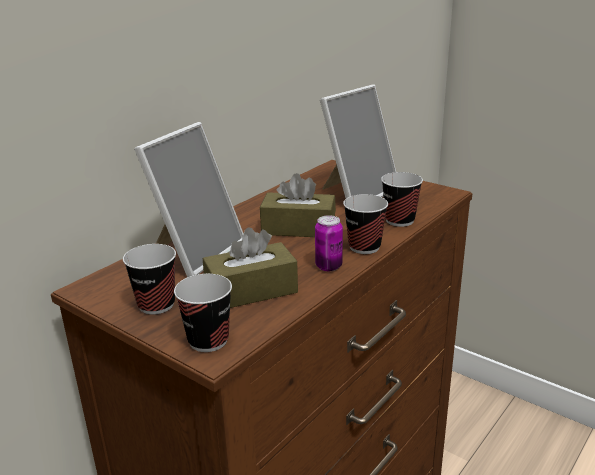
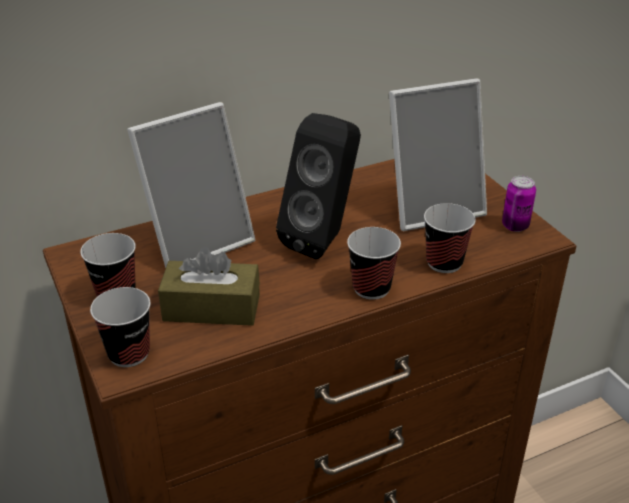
camera: 25 degrees right, 10 degrees up
(298, 228) = (324, 240): brown tissue box -> black speaker
(328, 266) = (311, 302): can -> can (515, 226)

